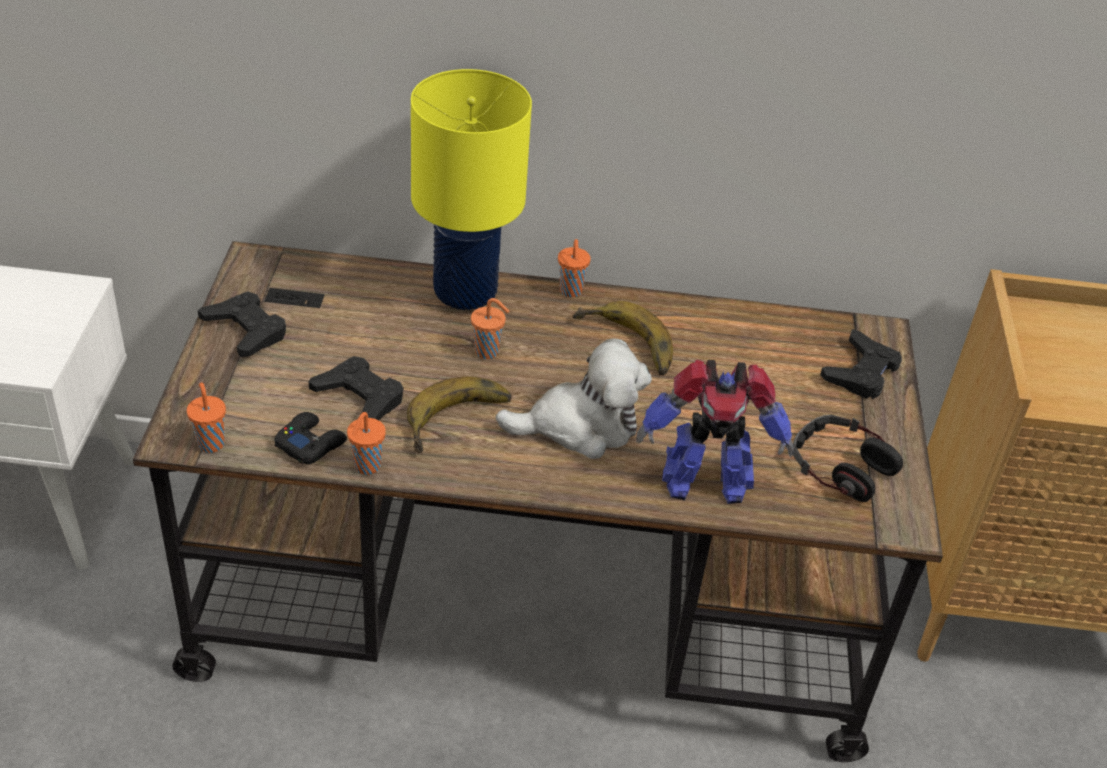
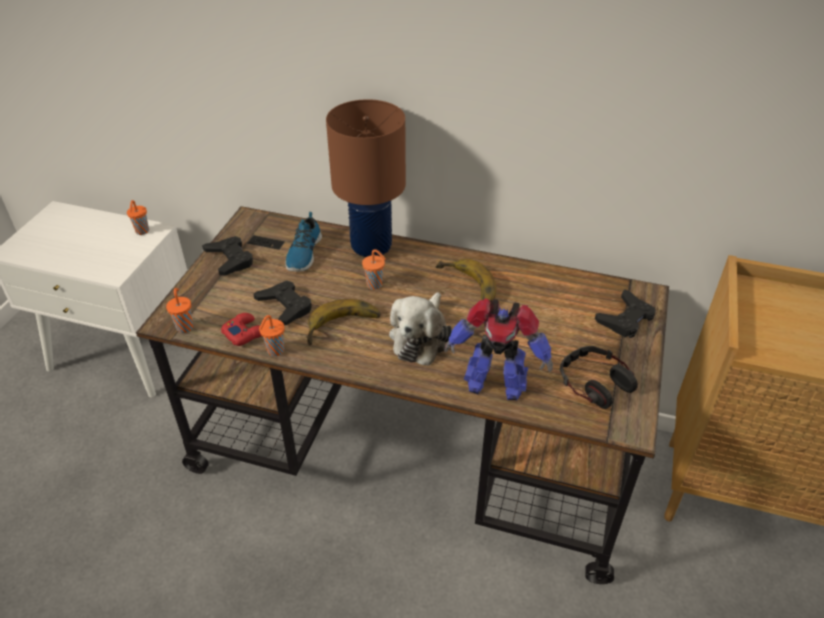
camera: 15 degrees right, 0 degrees up
(310, 443) = (245, 333): black game controller -> red game controller
(360, 311) = (303, 253): none -> shoe
(464, 297) = (371, 249): yellow table lamp -> brown table lamp
(571, 292) = (440, 251): orange cup -> orange cup (142, 232)
(580, 426) = (421, 338): plush toy -> plush toy turned 105 degrees clockwise

